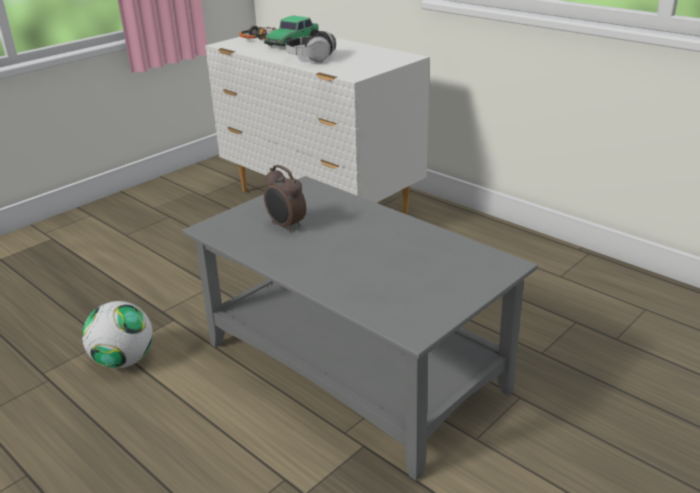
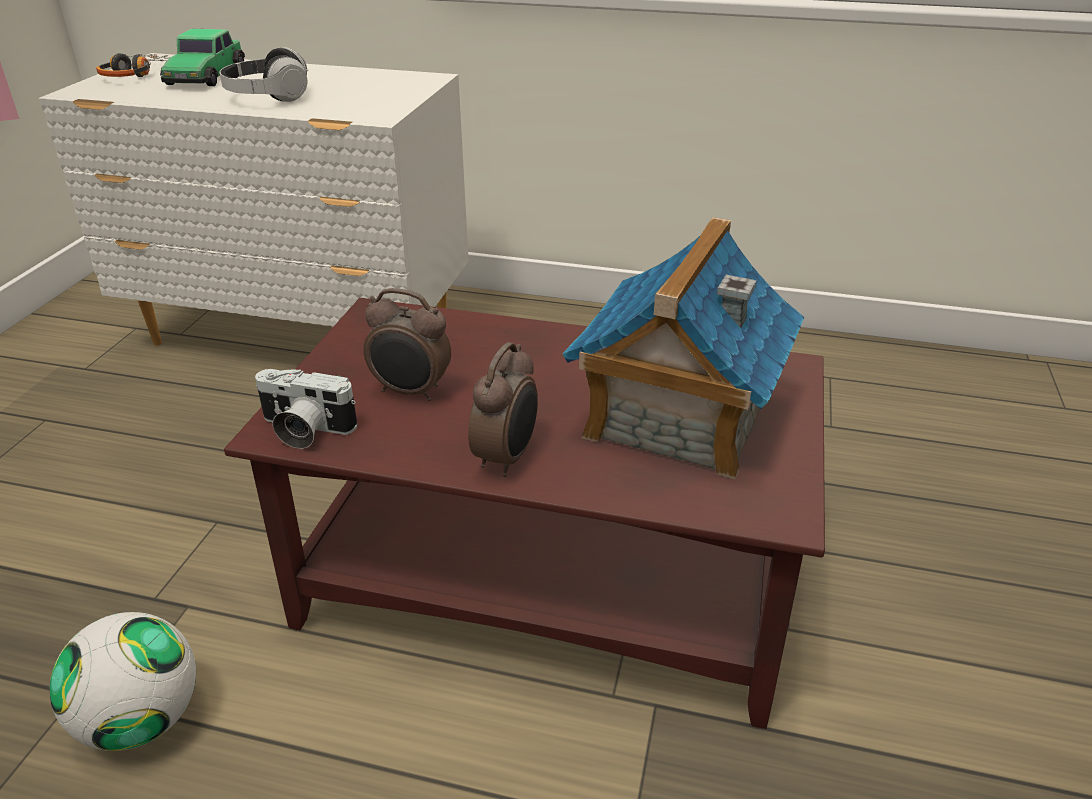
camera: 30 degrees left, 5 degrees up
(221, 230) = (304, 430): none -> camera
(301, 267) = (507, 457): none -> alarm clock
(356, 367) = (550, 581): grey coffee table -> brown coffee table
(410, 272) = (677, 416): none -> toy house

